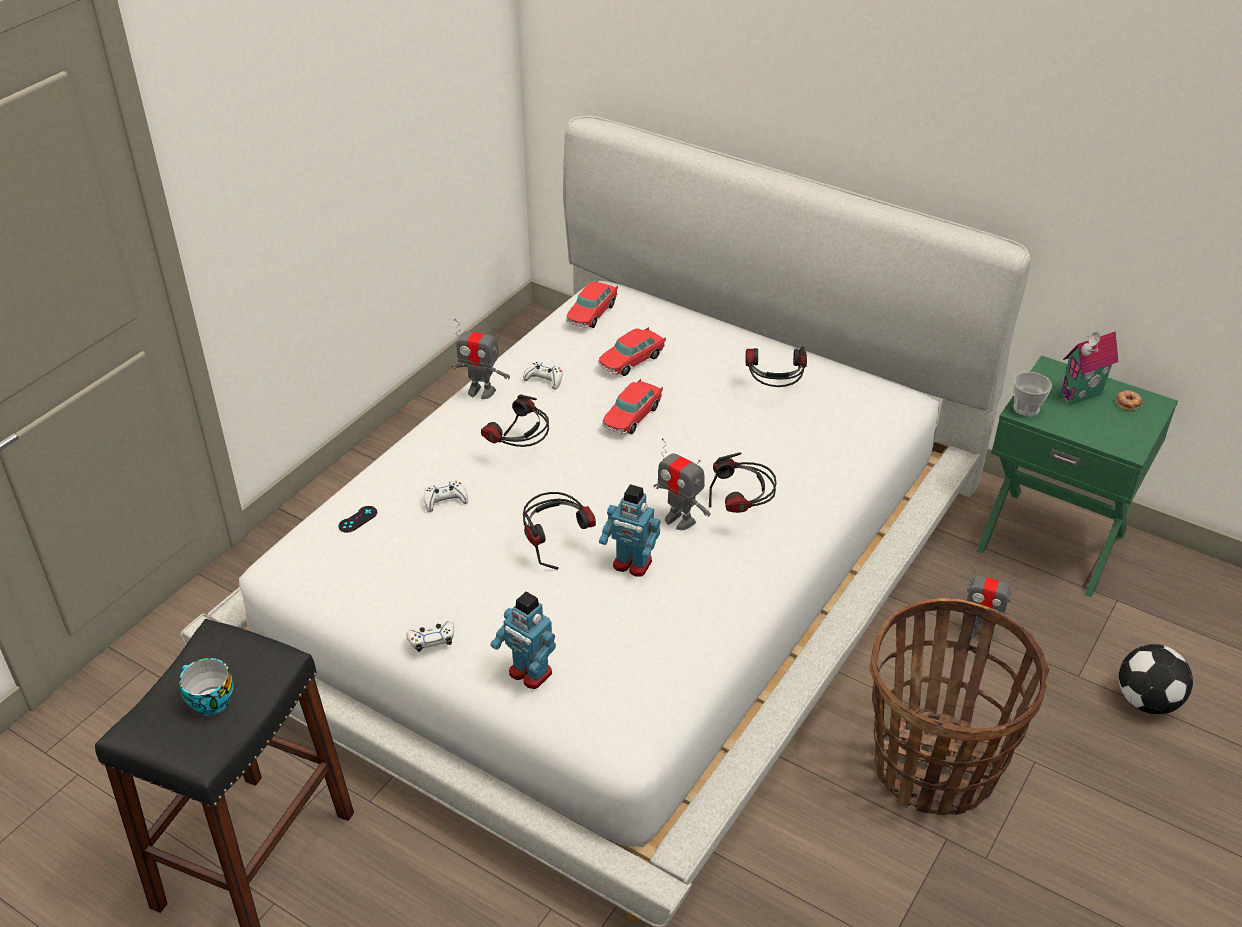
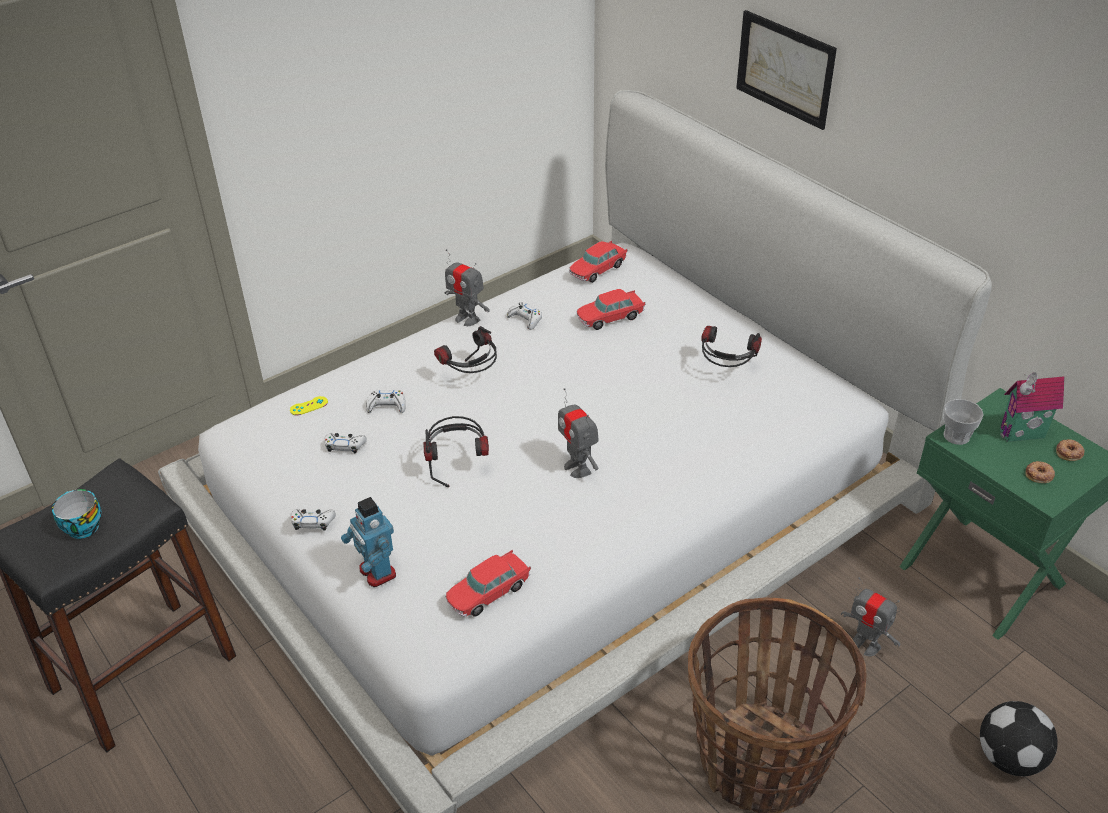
camera: 20 degrees right, 0 degrees up
(358, 519) = (309, 406): black game controller -> yellow game controller
(423, 552) = (345, 446): none -> white game controller
(631, 564) = (514, 498): toy robot -> none
(632, 417) = (584, 367): toy car -> toy car (488, 593)
(741, 512) = (638, 474): headphones -> none
(769, 73) = (785, 69): none -> picture
(1113, 429) = (1039, 475): none -> donut

